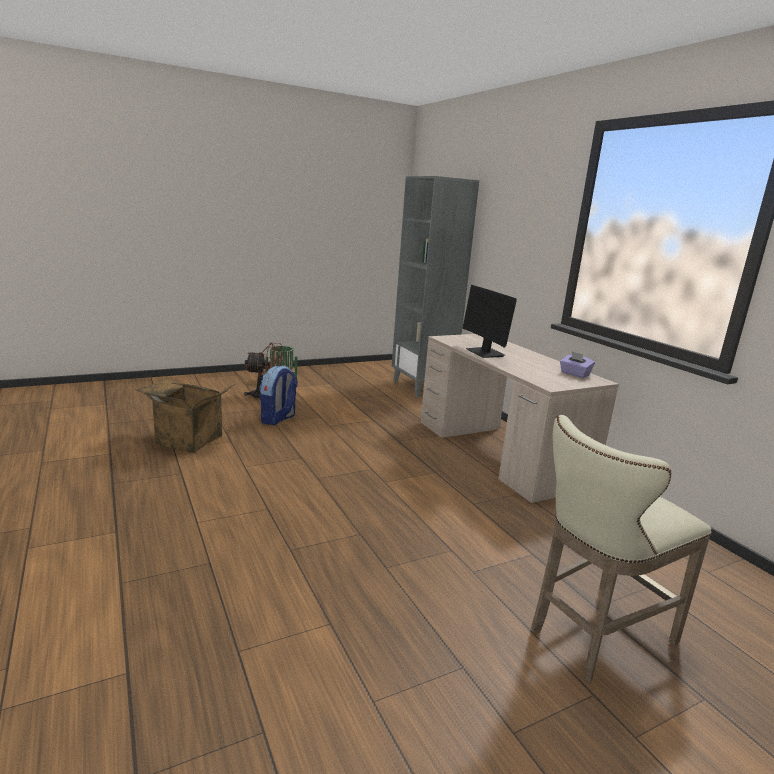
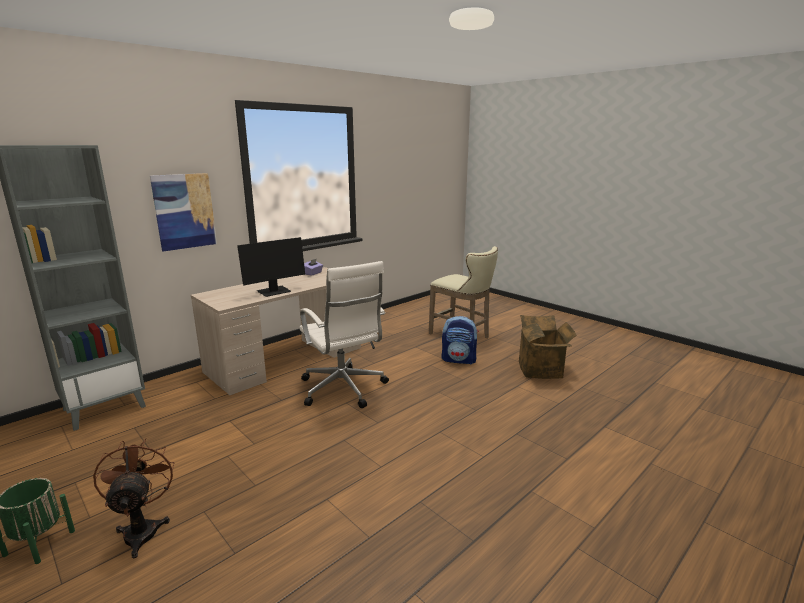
camera: 105 degrees left, 0 degrees up
(186, 440) = (341, 537): cardboard box -> cardboard box (542, 370)
(278, 419) = (242, 485): backpack -> backpack (459, 360)
(403, 472) = (343, 389): none -> white office chair
(521, 252) = (184, 211): none -> picture

